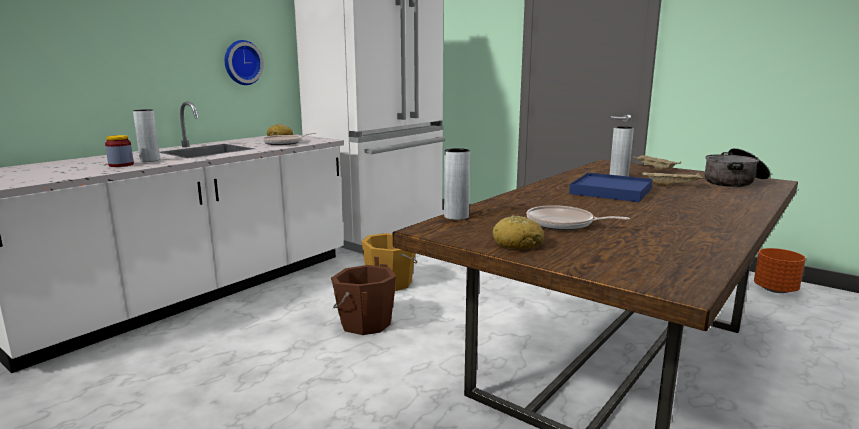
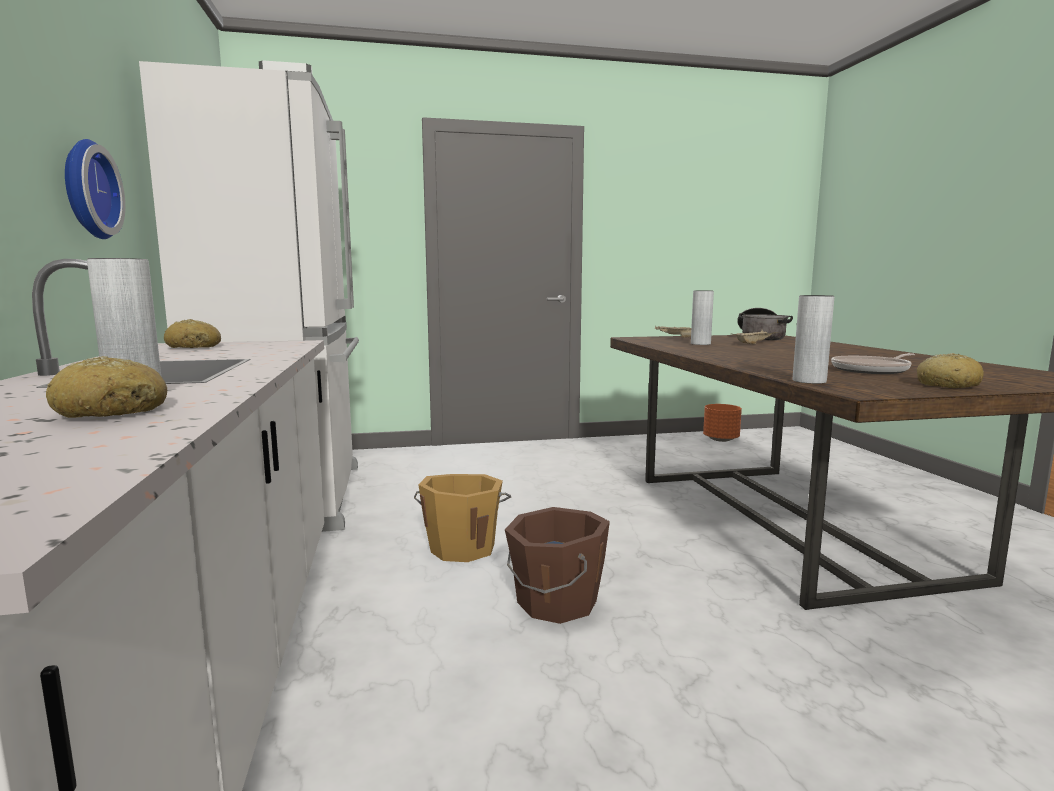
camera: 50 degrees left, 5 degrees down
(121, 165) = (112, 412): jar -> bread
(284, 143) = (252, 350): frying pan -> none
(610, 191) = (754, 351): blue tray -> none

